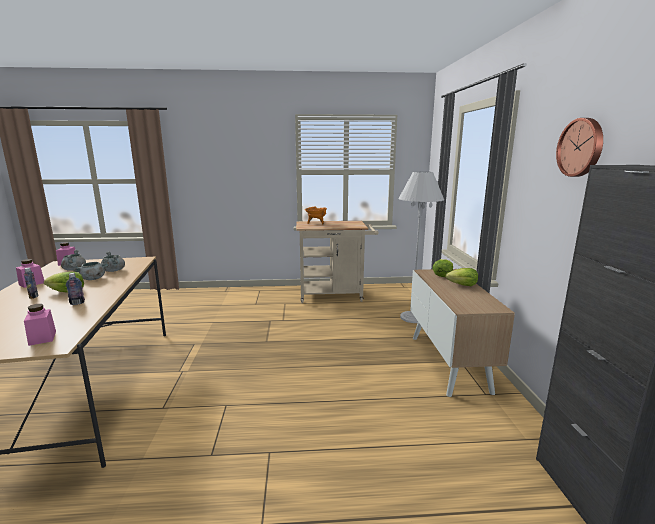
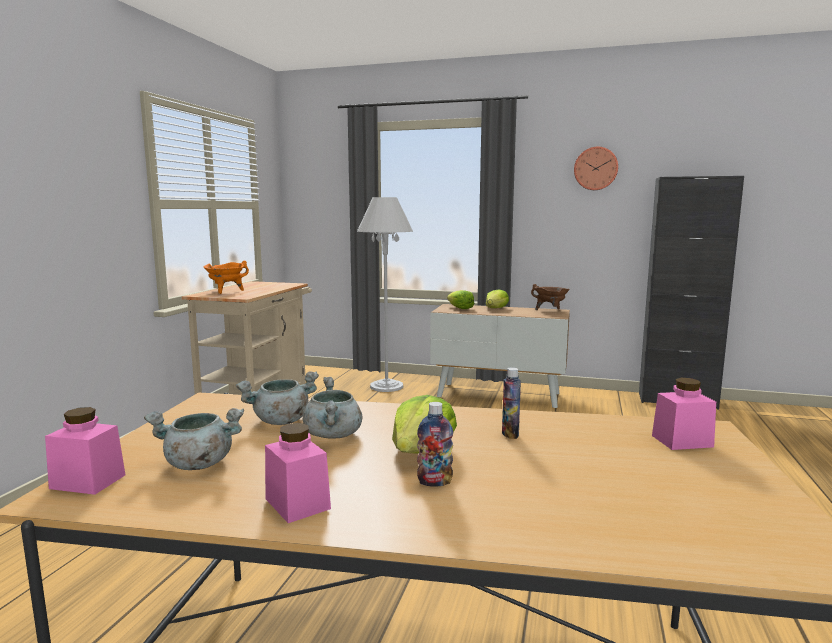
camera: 70 degrees left, 5 degrees down
(489, 304) = (550, 310): none -> brown cooking pot

